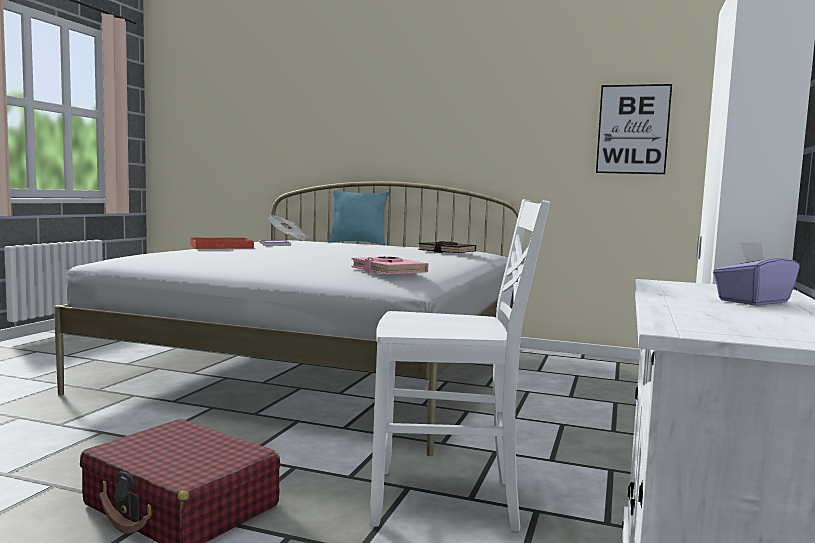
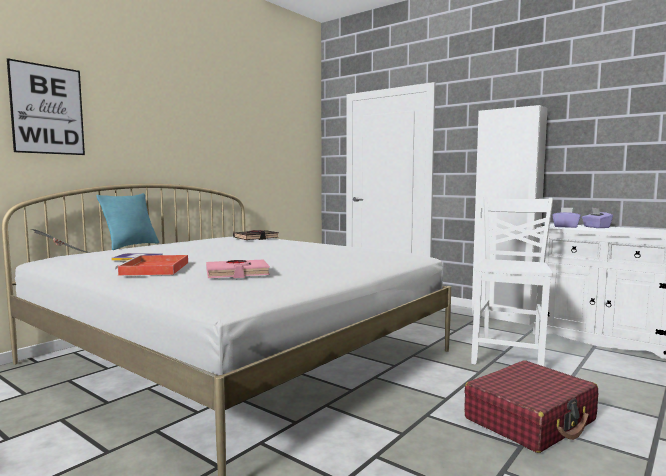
camera: 70 degrees left, 0 degrees up
(388, 271) = (385, 251): pink book -> pink book (237, 273)
(633, 129) = (290, 146): picture -> picture (47, 109)
(701, 289) = (565, 227): none -> purple tissue box

